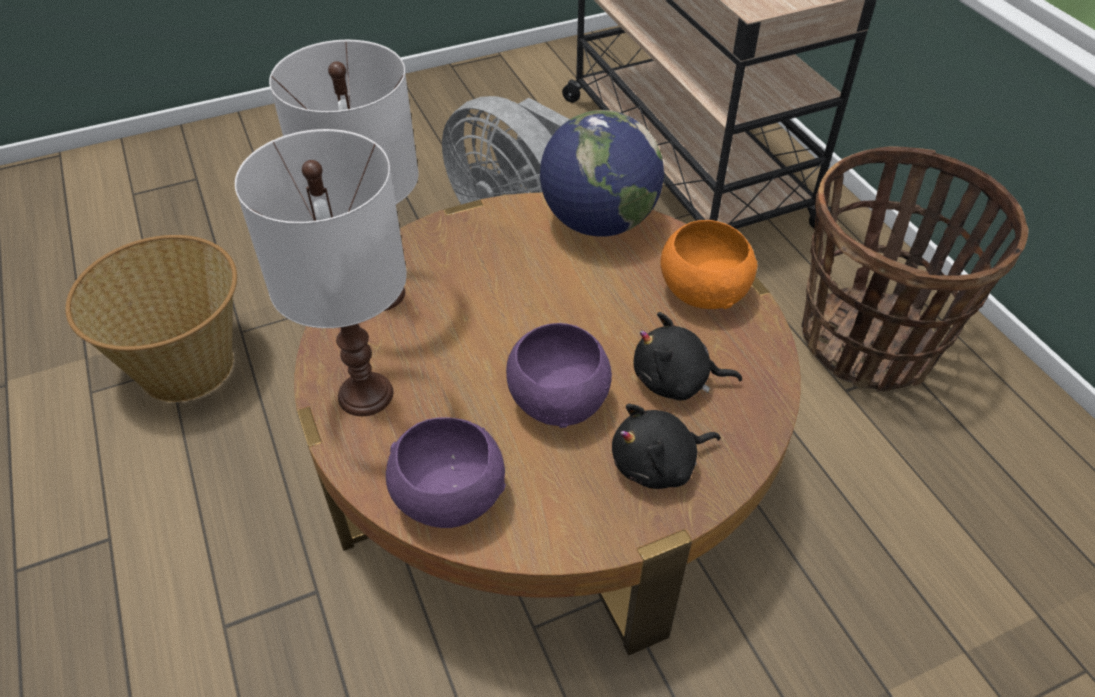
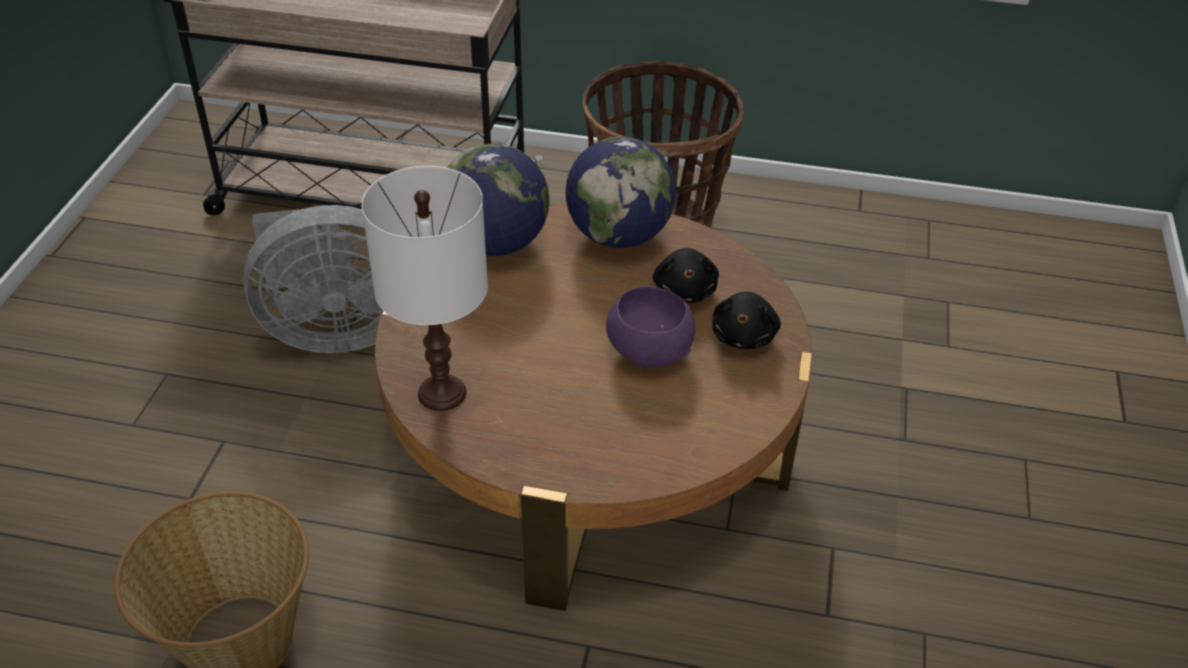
camera: 55 degrees left, 5 degrees down
(365, 395) = (544, 448): white table lamp -> none
(448, 498) = (683, 446): purple bowl -> none
(676, 381) = (685, 290): black plush toy -> black plush toy turned 45 degrees counterclockwise
(702, 291) = (619, 236): orange bowl -> globe

